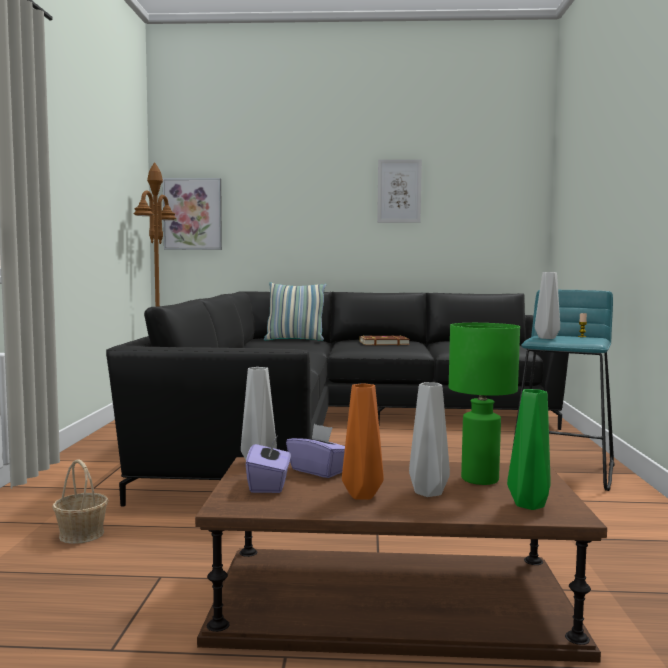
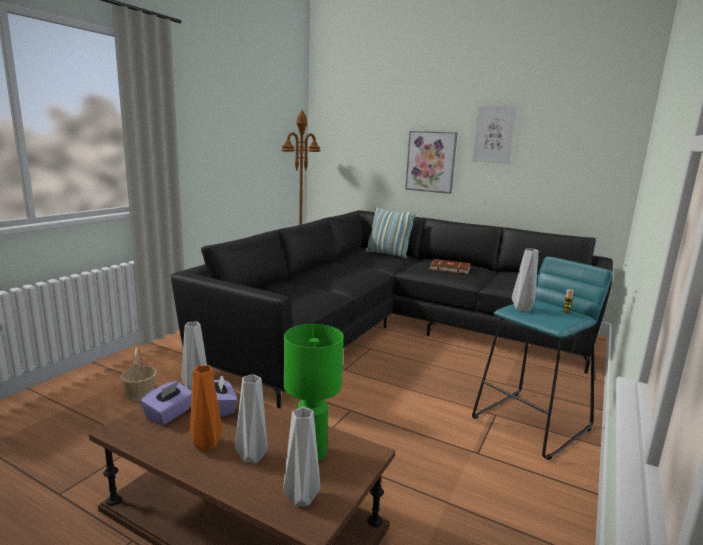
camera: 25 degrees right, 10 degrees up
(193, 214) = (335, 147): picture -> picture (431, 162)
(528, 505) = (299, 499): green vase -> grey vase

